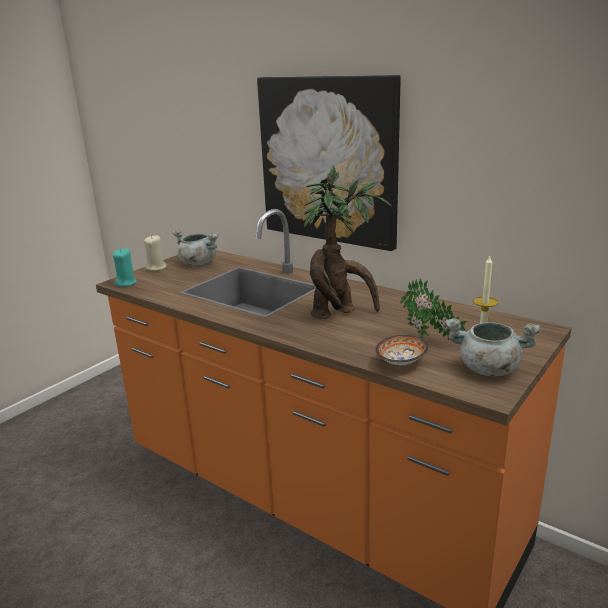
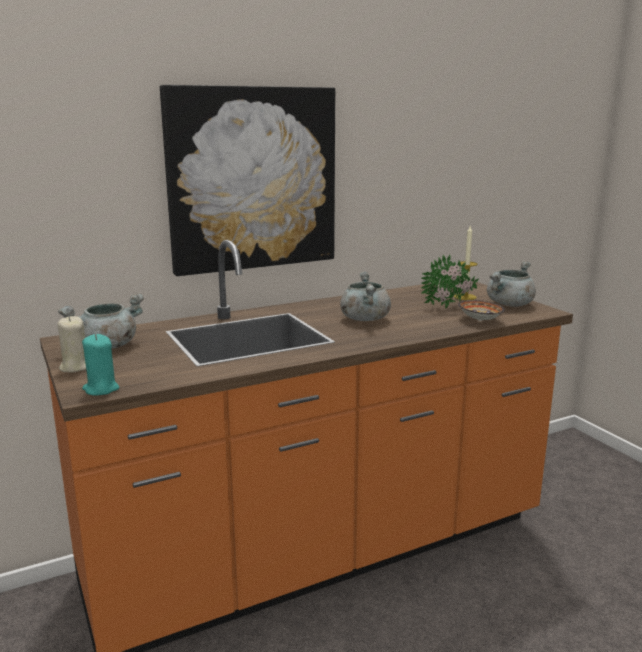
camera: 65 degrees left, 5 degrees down
(340, 313) = (364, 318): potted plant -> grey cooking pot

